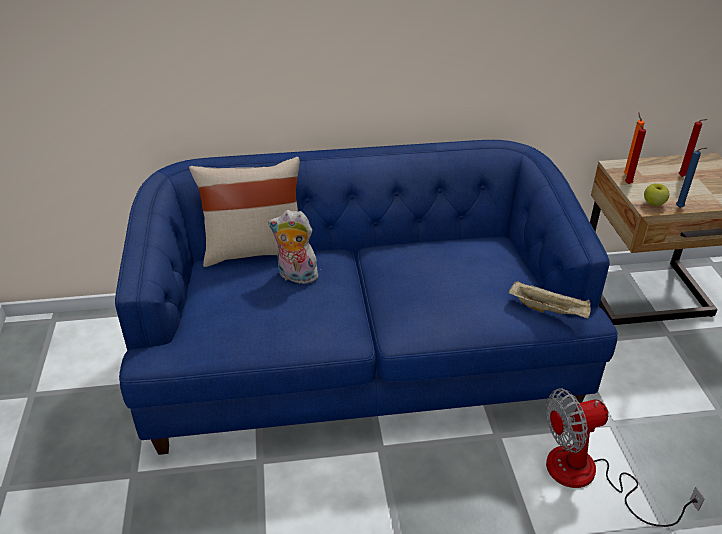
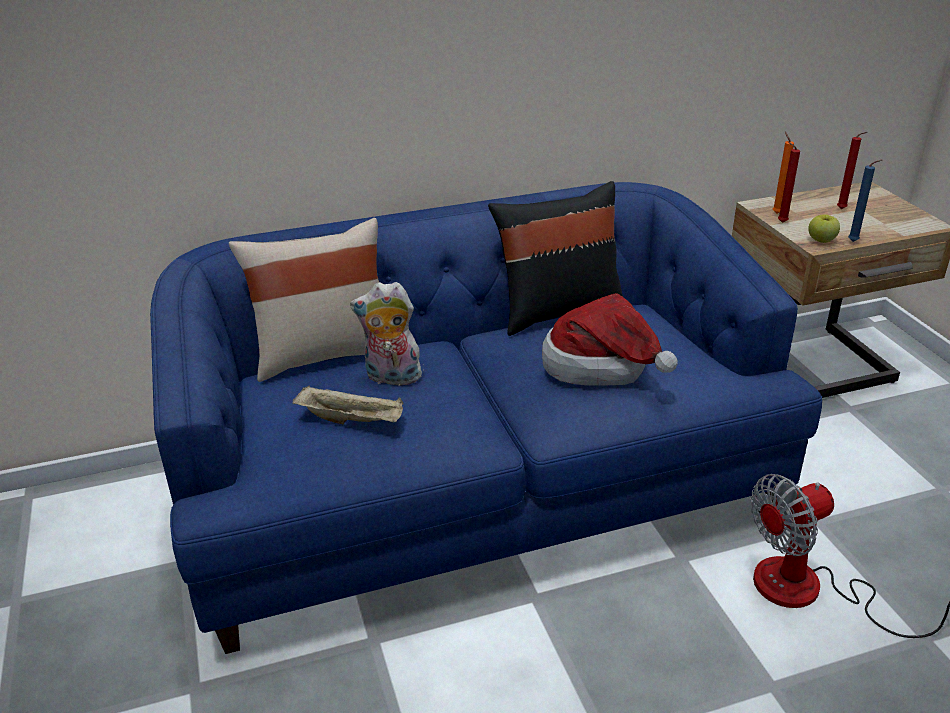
camera: 10 degrees left, 5 degrees down
(435, 236) = (557, 311): none -> black pillow
(451, 289) = (603, 368): none -> hat
(549, 310) = (734, 377): beige tray -> beige tray (352, 420)

